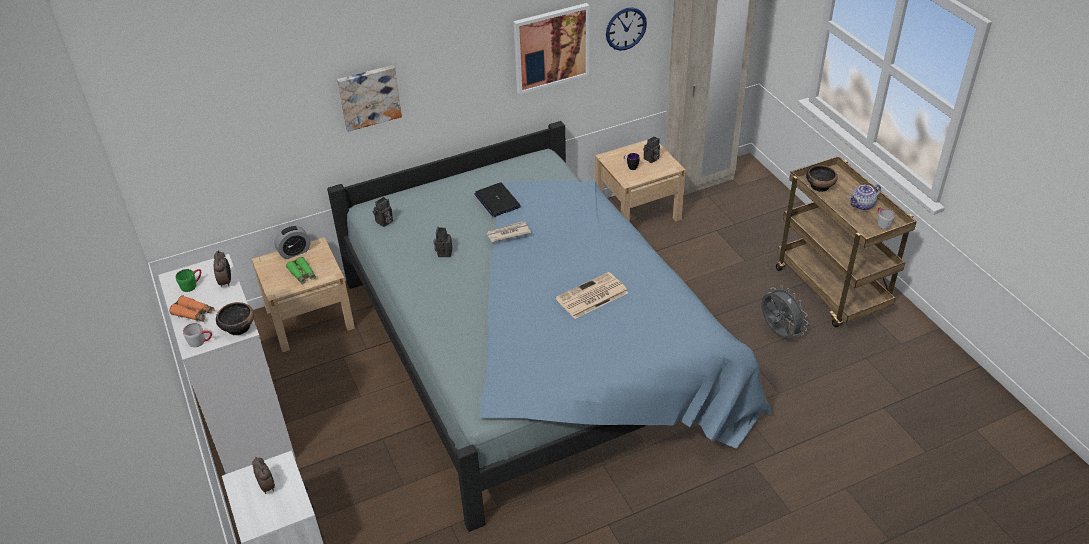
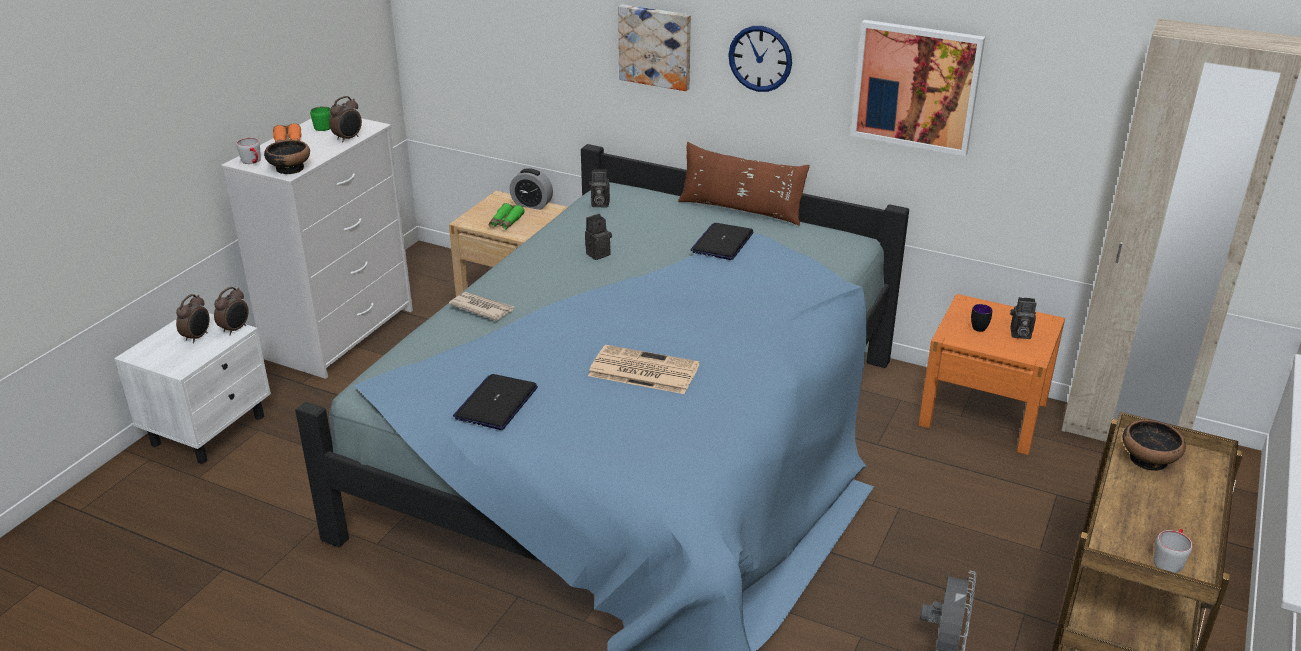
camera: 50 degrees right, 10 degrees down
(281, 462) = (235, 329): none -> alarm clock
(462, 174) = (741, 210): none -> brown pillow
(508, 233) = (678, 272): newspaper -> newspaper (482, 308)
(564, 366) = (496, 403): none -> laptop
(625, 28) = (1047, 108): wall clock -> wall clock (760, 58)
(637, 212) = (983, 413): beige nightstand -> orange nightstand
(862, 205) = (1175, 521): teapot -> none

